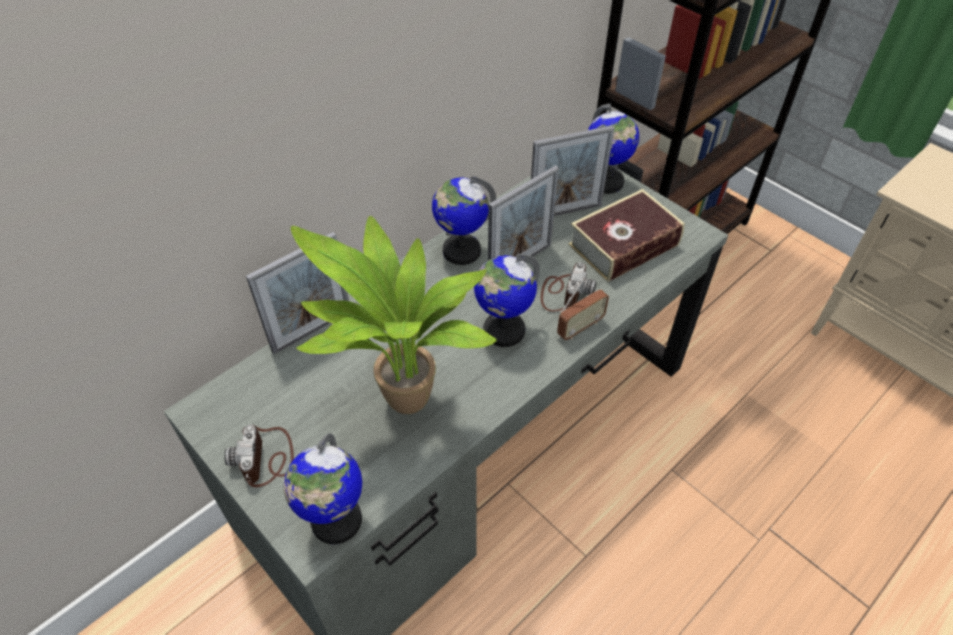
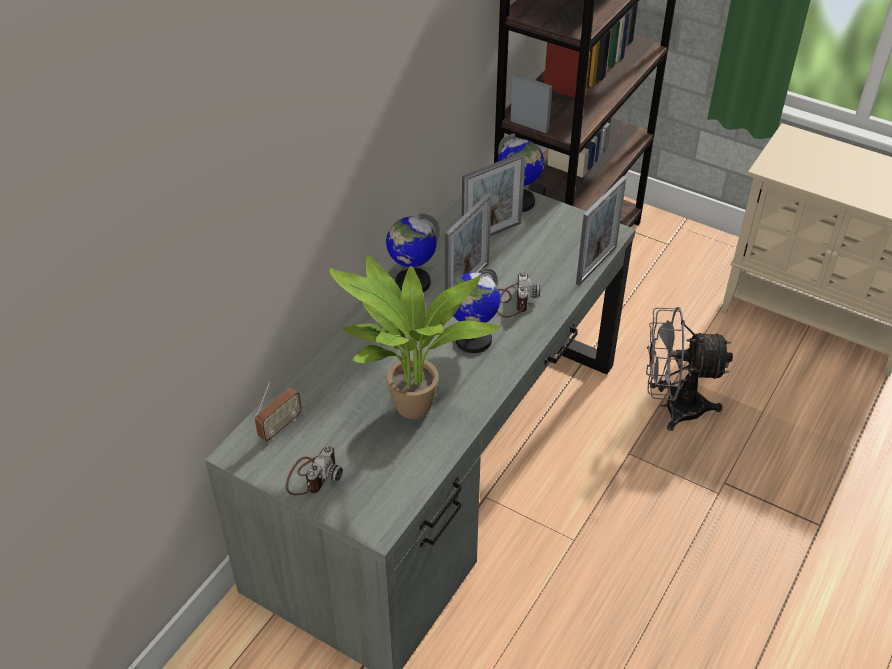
camera: 15 degrees left, 5 degrees down
(266, 458) = (312, 475): camera -> camera turned 135 degrees counterclockwise
(312, 330) = (307, 372): picture frame -> picture frame (596, 265)
(336, 520) = (390, 506): globe -> none
(580, 328) = (536, 325): radio -> radio (280, 427)
(624, 245) = (551, 253): book -> none
(733, 427) = (672, 407): none -> grey fan

